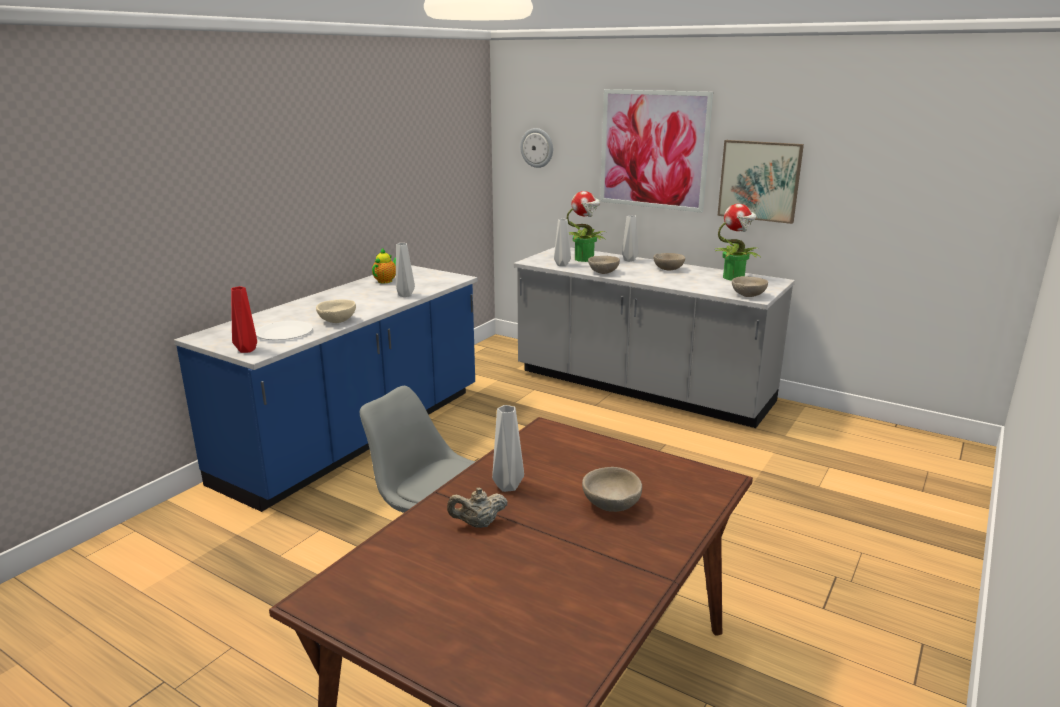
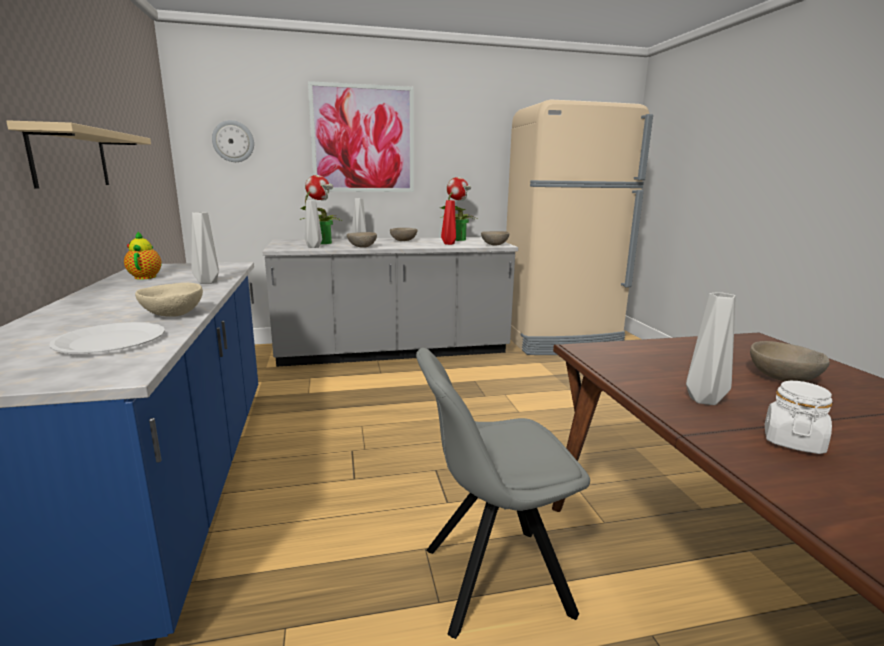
camera: 45 degrees left, 5 degrees down
(248, 350) = (87, 373): red vase -> red vase (448, 244)
(350, 195) = (70, 158): none -> beige shelf
(478, 524) = (792, 441): beige teapot -> white jar
(759, 181) = (456, 162): picture -> none
(856, 439) = (560, 341): none -> beige fridge

